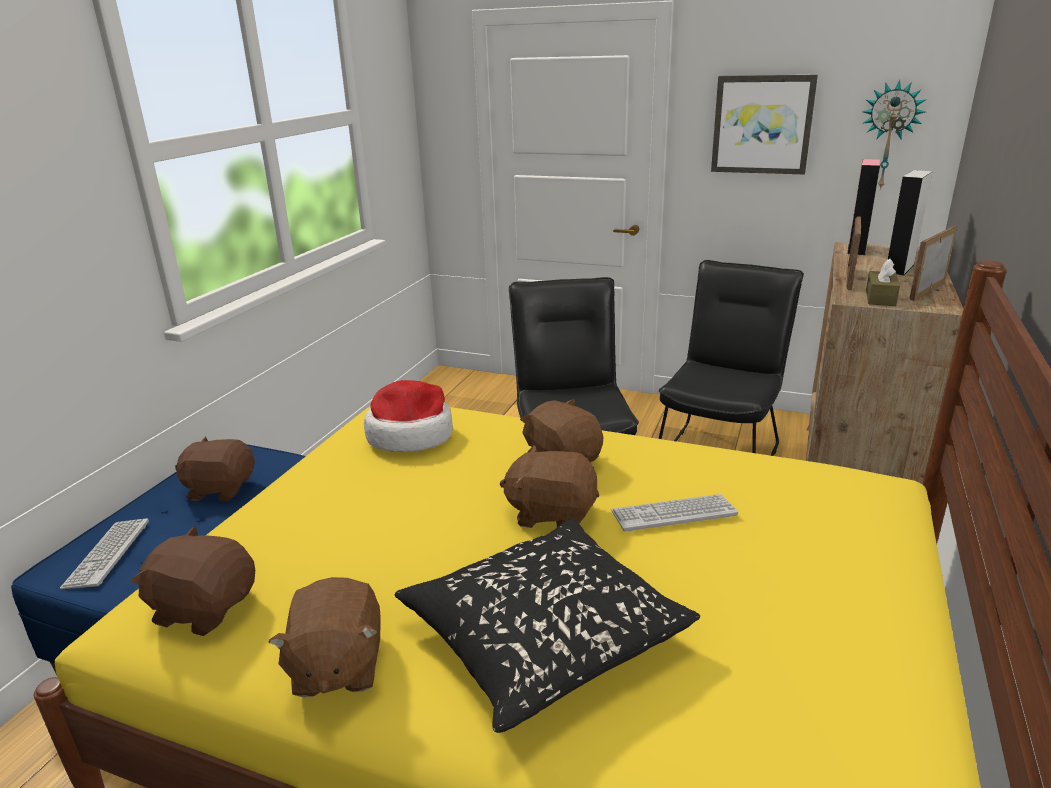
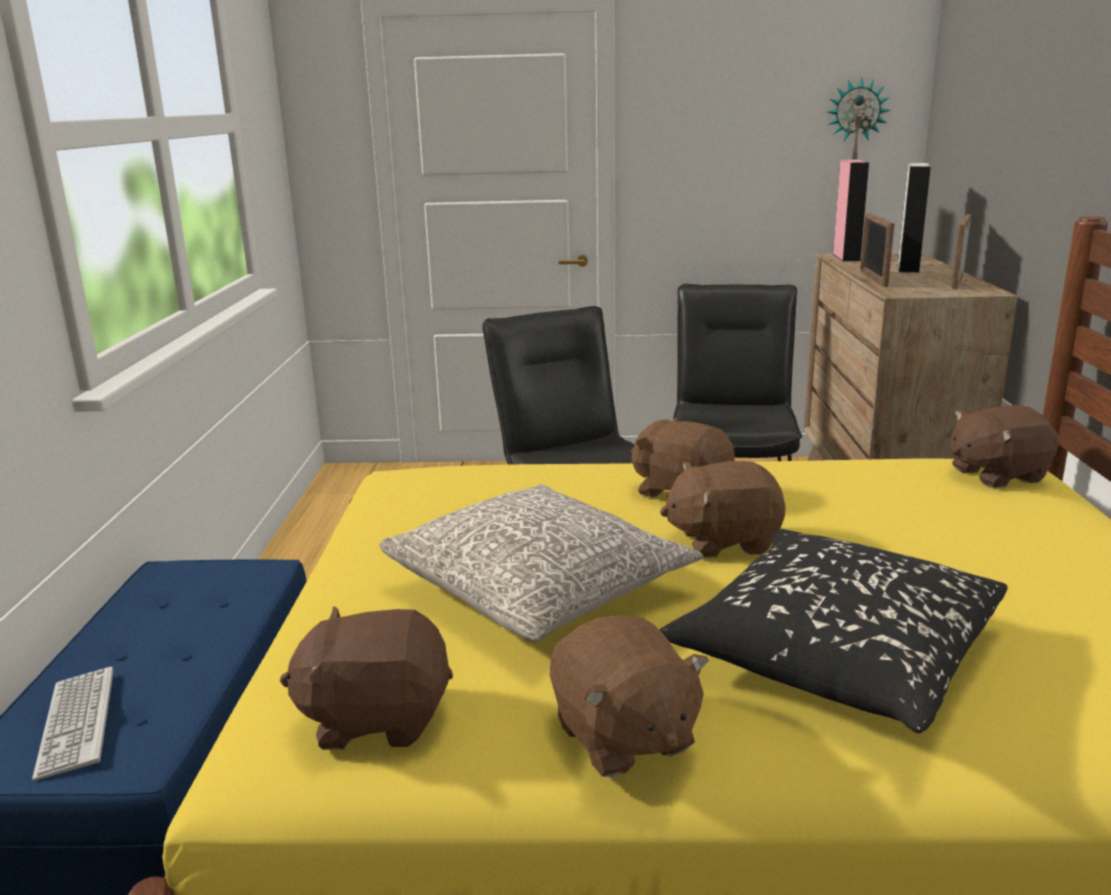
camera: 20 degrees left, 5 degrees down
(221, 488) = (192, 615): brown plush toy -> brown plush toy (996, 475)
(387, 527) = (539, 588): none -> grey pillow
(411, 435) = (469, 495): hat -> none
(673, 514) = (853, 519): keyboard -> none
(762, 125) = (722, 130): picture -> none
(880, 298) = (923, 290): brown tissue box -> none

